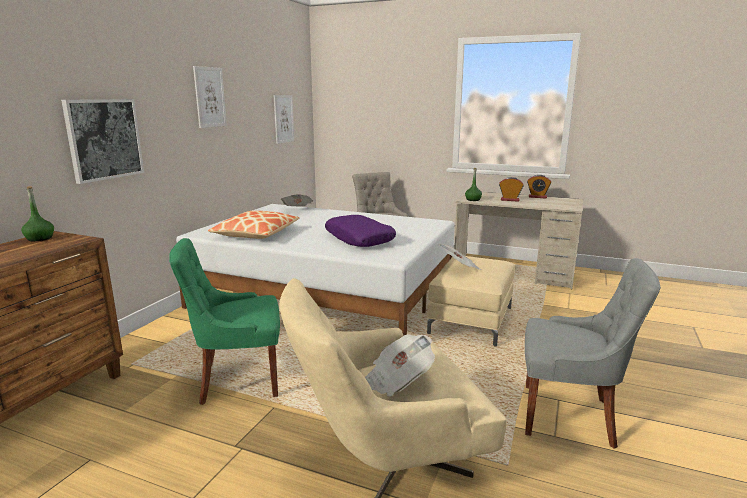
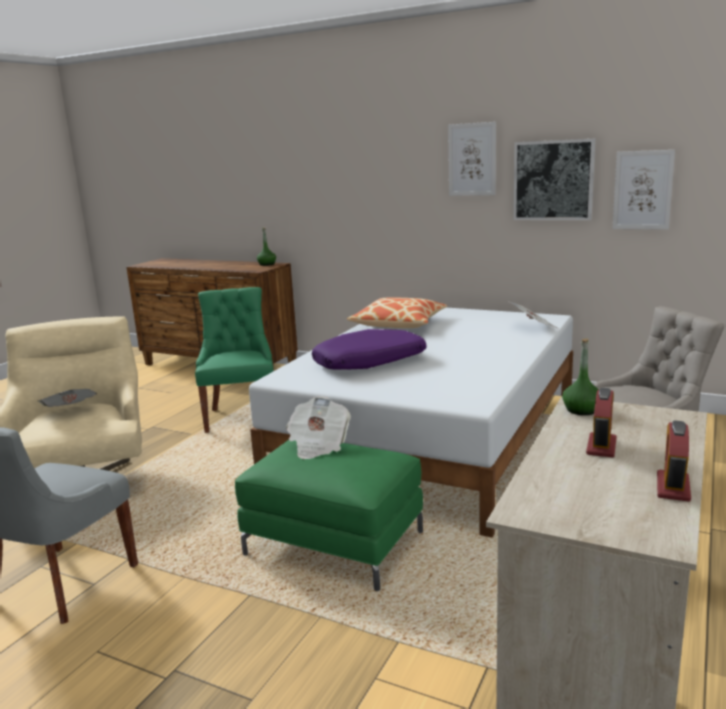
camera: 95 degrees right, 0 degrees up
(104, 139) = (337, 199): picture -> picture (553, 180)
(471, 321) = (334, 544): beige ottoman -> green ottoman

